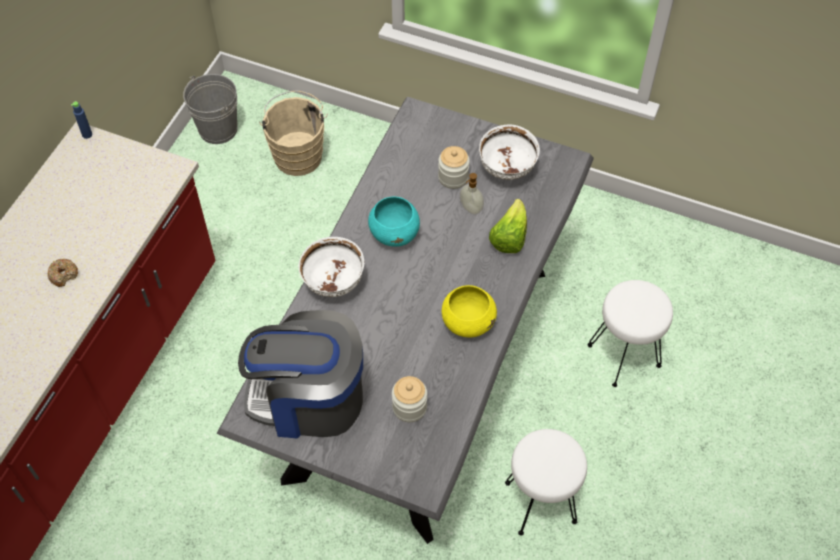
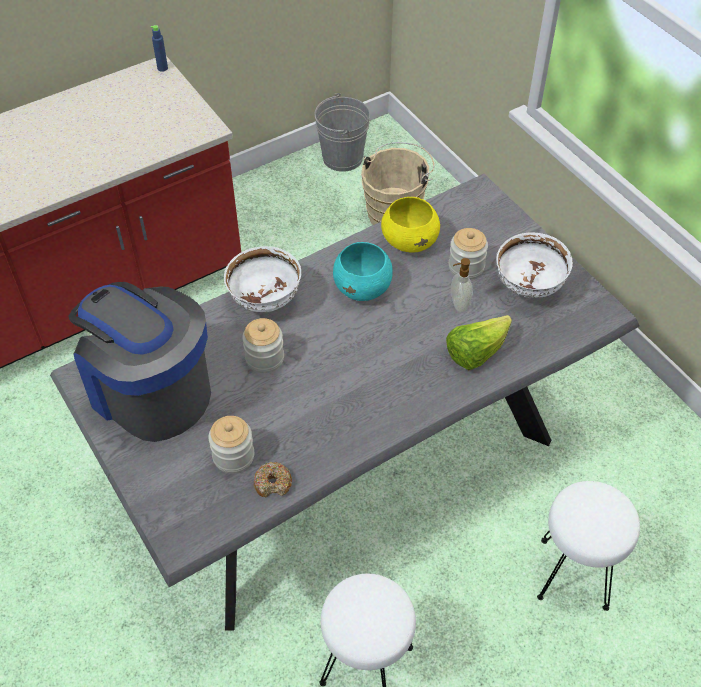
camera: 35 degrees right, 5 degrees down
(63, 275) = (39, 167): donut -> donut (273, 483)
(370, 326) = (264, 358): none -> jar
(468, 322) = (362, 409): yellow bowl -> yellow bowl (410, 241)

